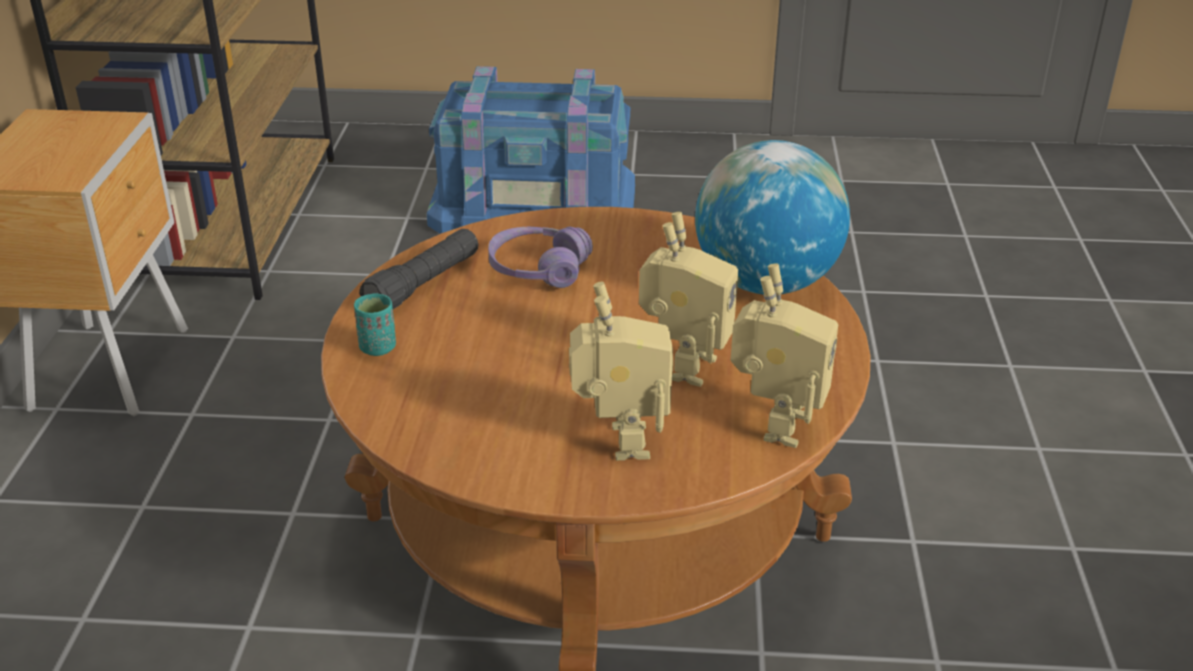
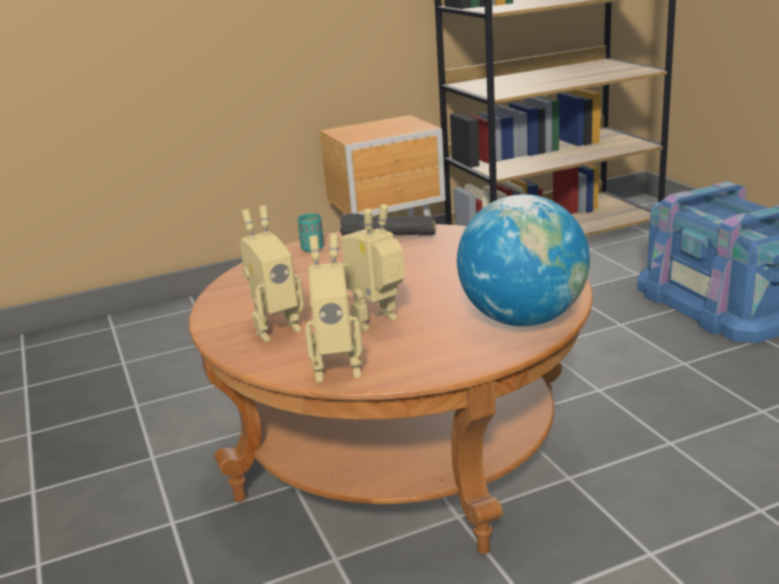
camera: 65 degrees right, 10 degrees down
(538, 270) = (444, 256): purple headphones -> none
(684, 366) = (379, 323): toy robot -> toy robot turned 150 degrees clockwise

